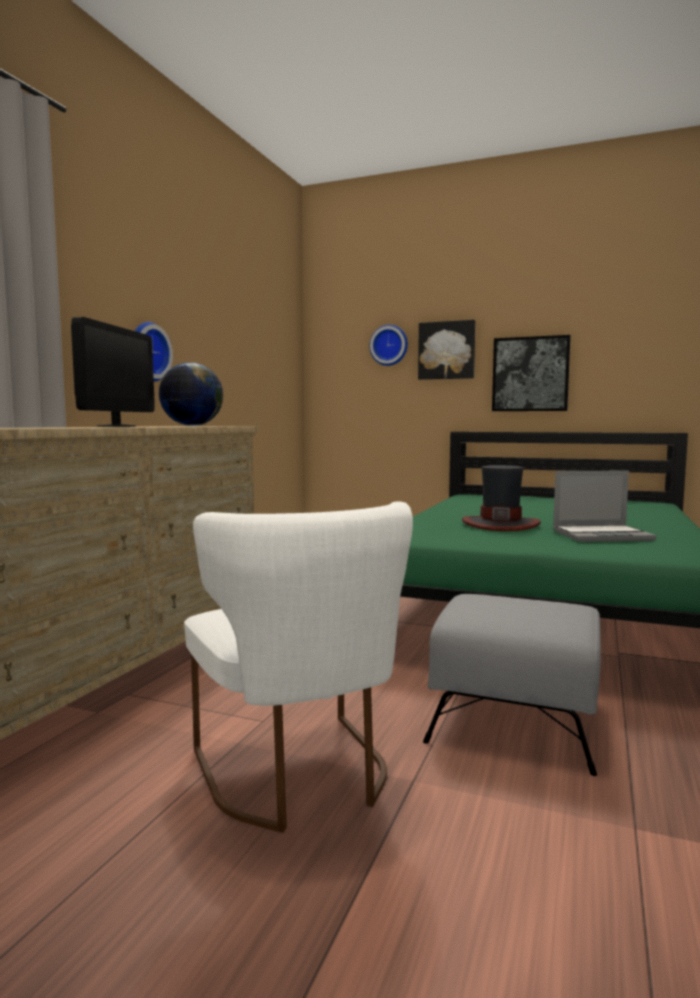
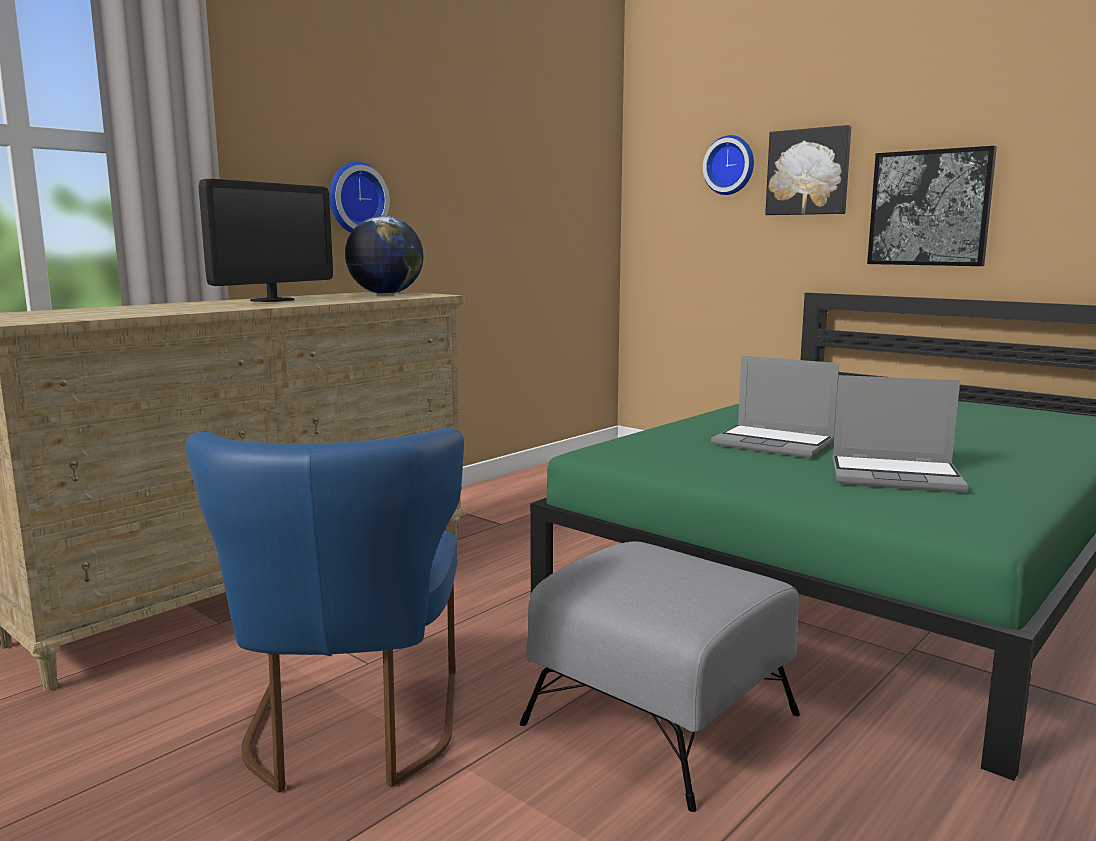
camera: 20 degrees right, 5 degrees up
(300, 776) = (349, 735): white chair -> blue chair
(500, 524) = (775, 444): hat -> laptop

